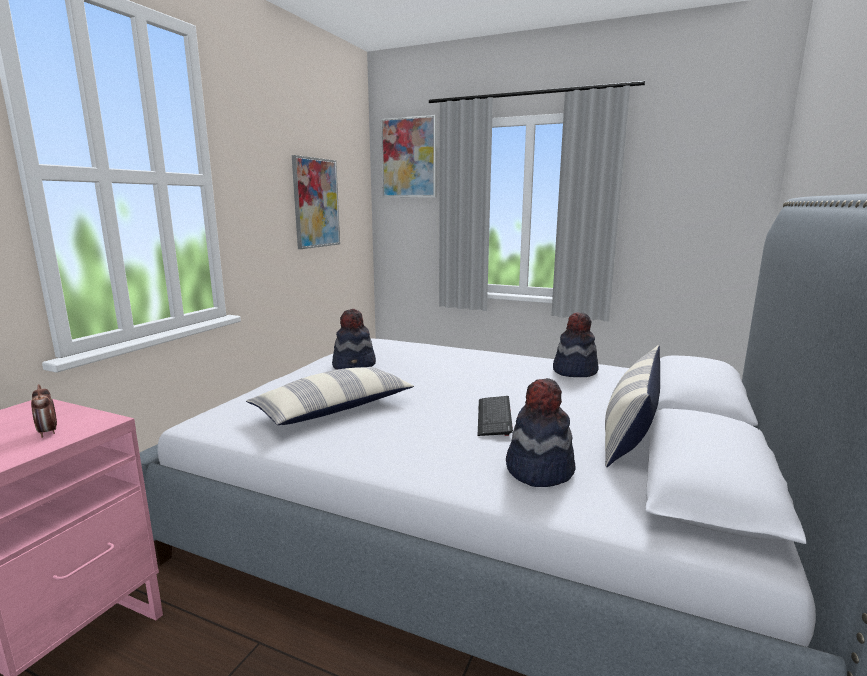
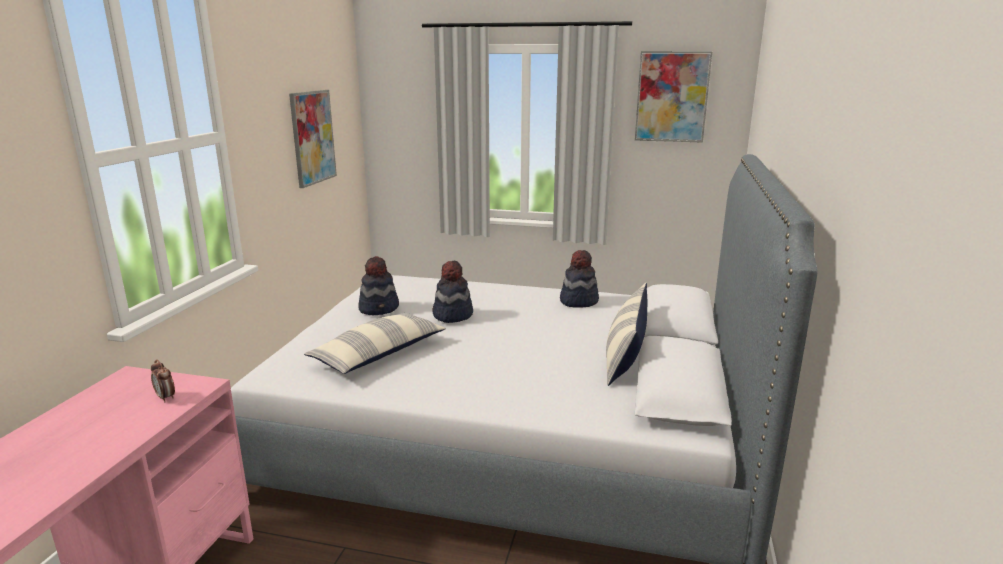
camera: 10 degrees left, 5 degrees up
(409, 158) = (401, 80): picture -> picture (672, 97)
(494, 417) = (517, 351): keyboard -> none
(539, 469) = (559, 392): hat -> hat (452, 315)

